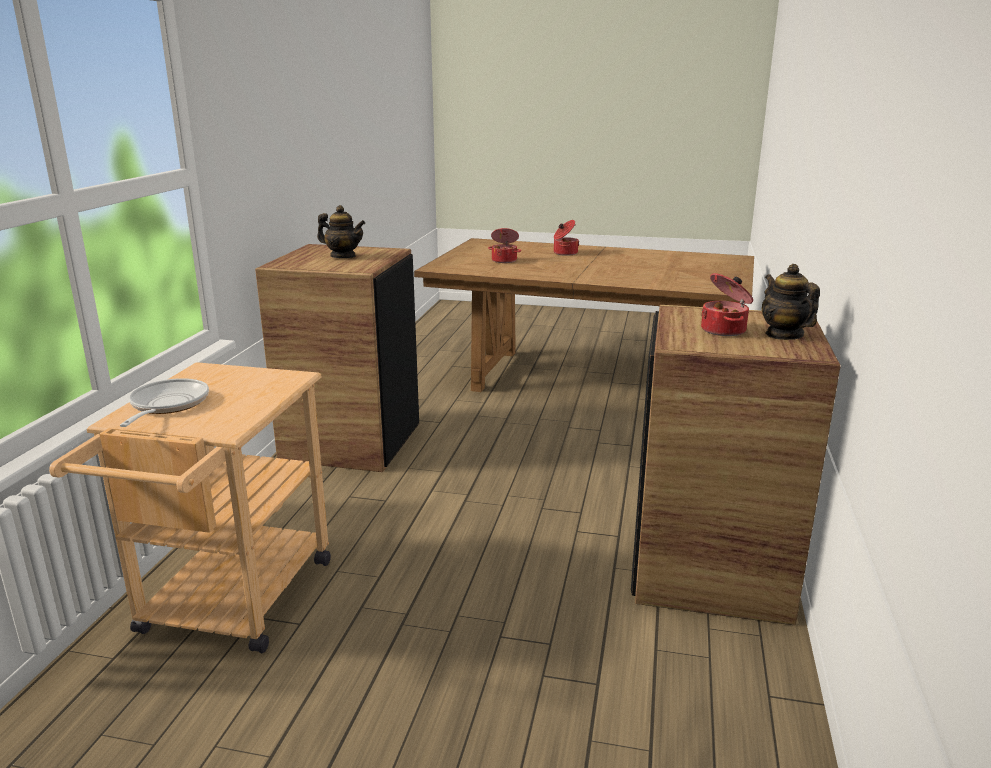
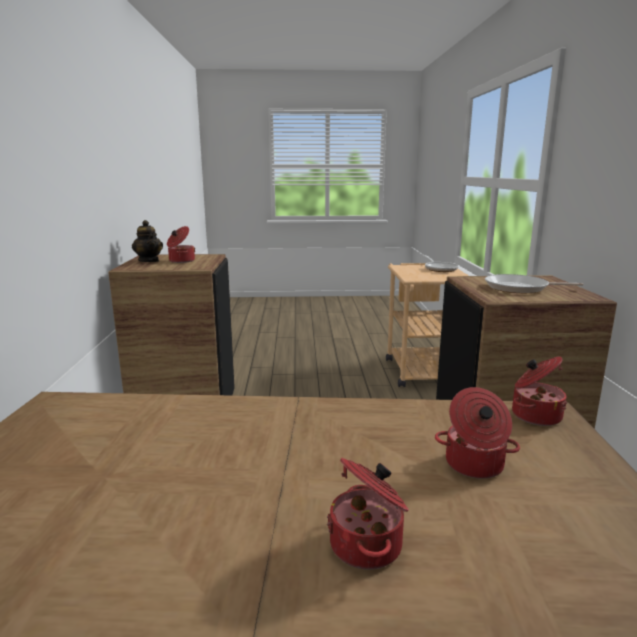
camera: 165 degrees right, 5 degrees down
(343, 256) = (520, 288): teapot -> frying pan
(445, 268) = (535, 415): none -> cooking pot

